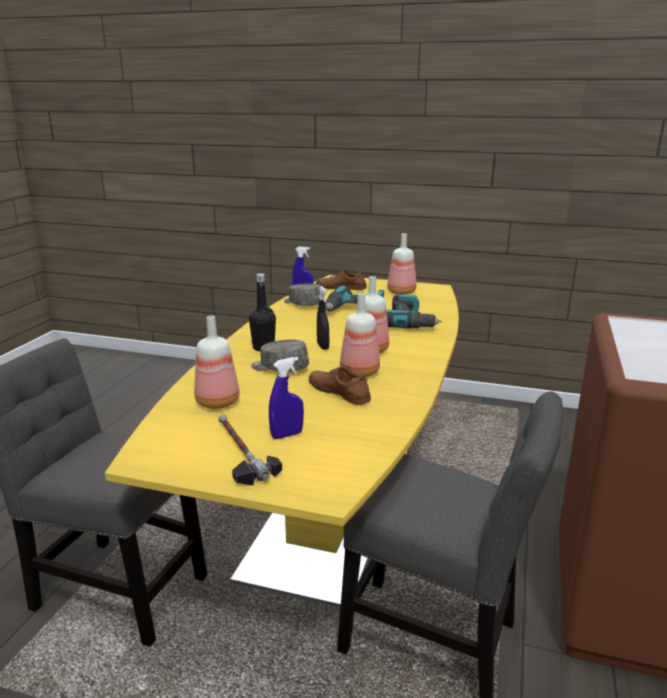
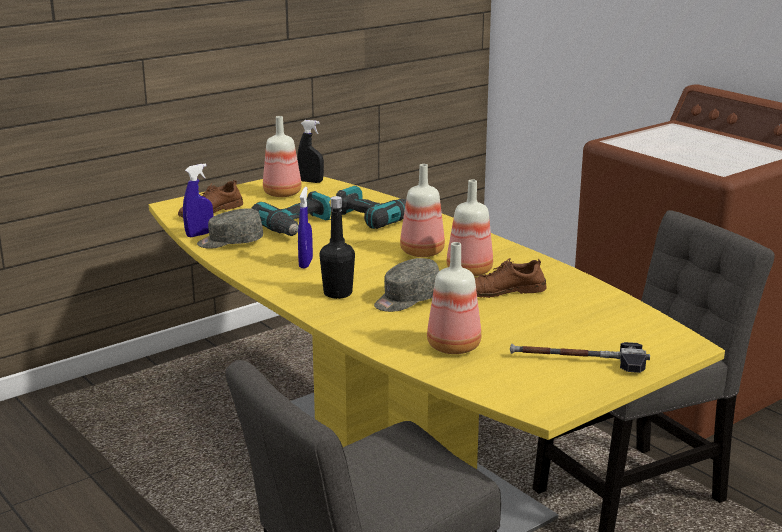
camera: 55 degrees left, 0 degrees up
(287, 435) = (566, 334): blue spray bottle -> blue spray bottle (305, 263)
(323, 346) = (379, 267): black spray bottle -> black spray bottle (311, 181)

